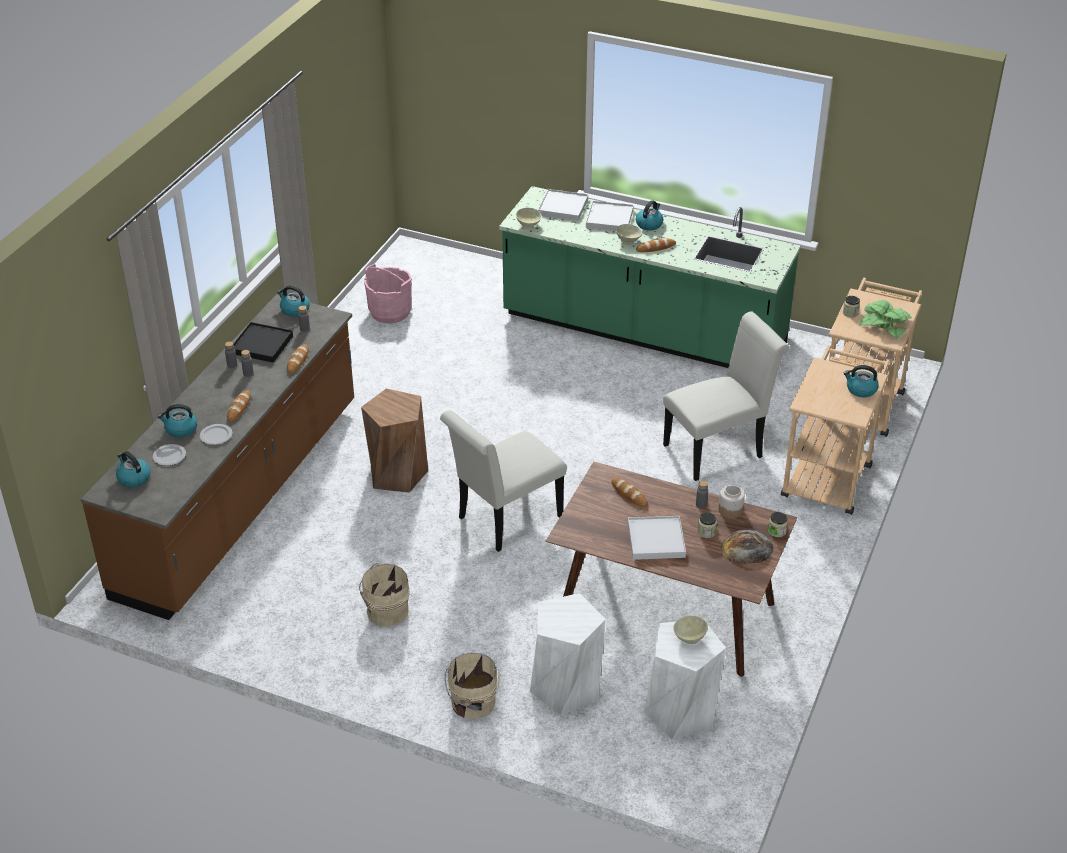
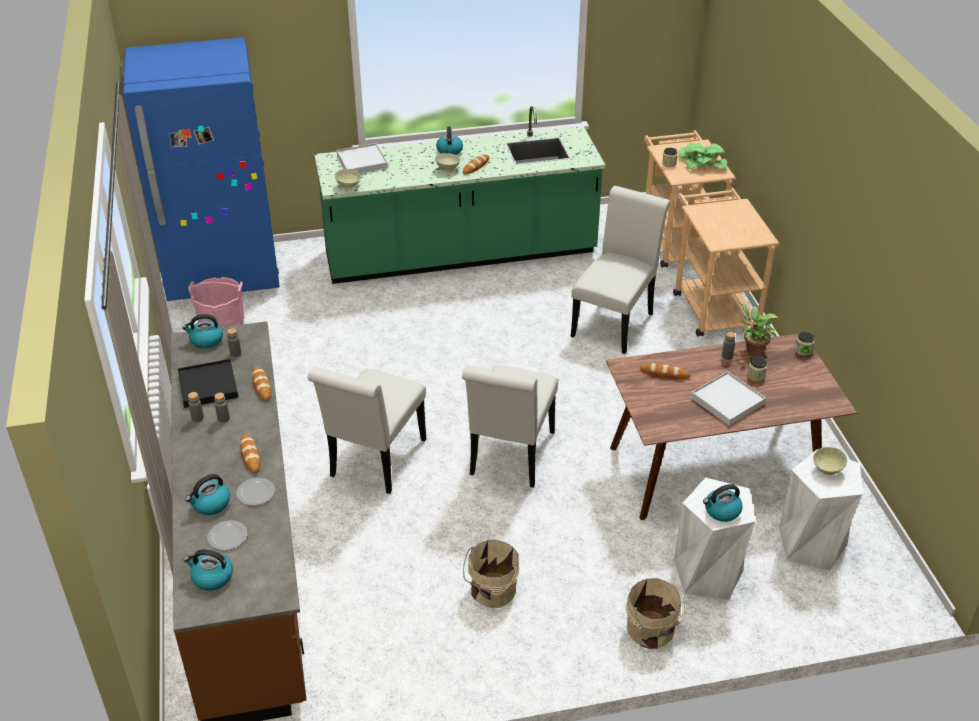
camera: 35 degrees left, 0 degrees up
(397, 474) = (375, 462): brown stool -> white chair
(430, 269) = (223, 273): none -> blue fridge
(609, 219) = (412, 157): white tray -> none
(730, 510) = (752, 350): jar -> potted plant
(747, 548) = (798, 374): bread -> none
(860, 390) = (742, 216): kettle -> kettle (721, 511)

